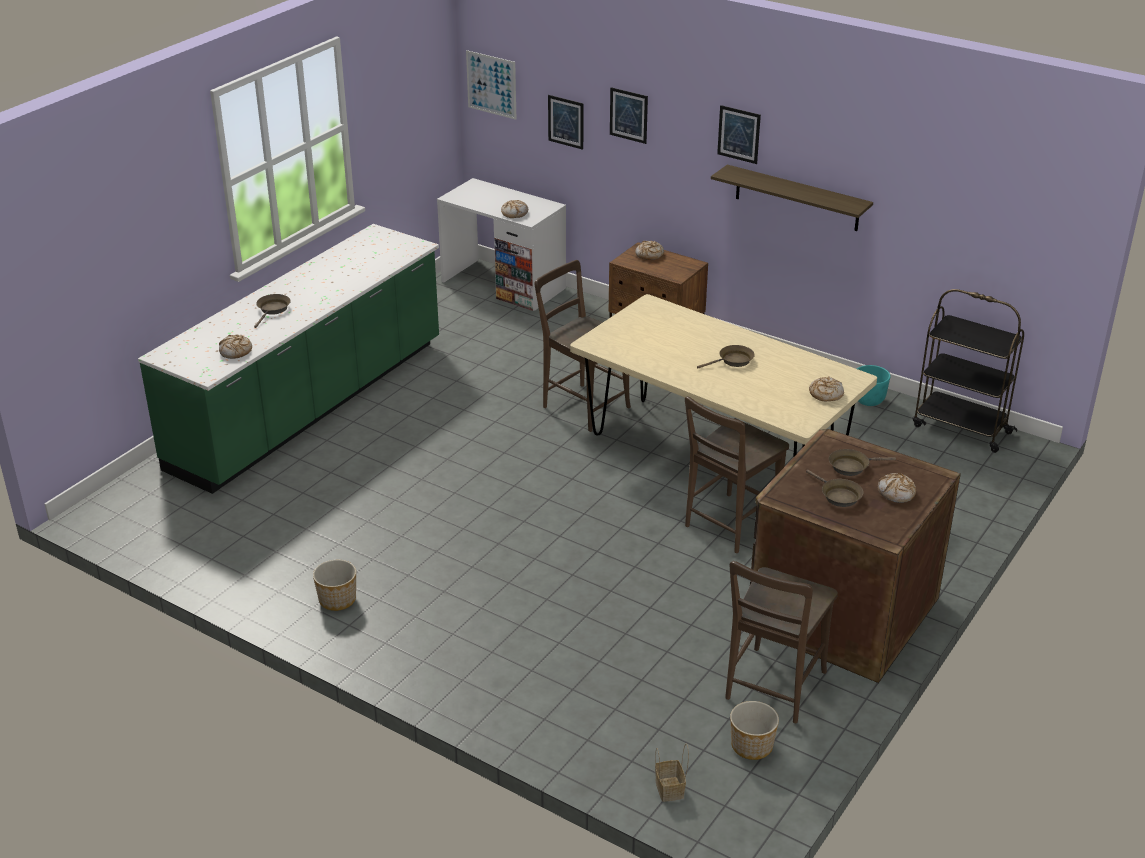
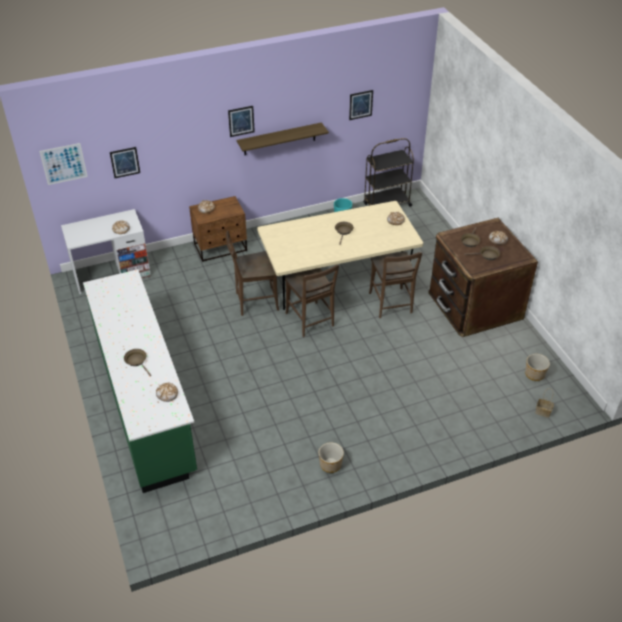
camera: 55 degrees left, 10 degrees up
(628, 115) = (168, 140): picture -> picture (361, 105)
(773, 689) = (505, 350): brown chair -> brown chair (311, 321)

